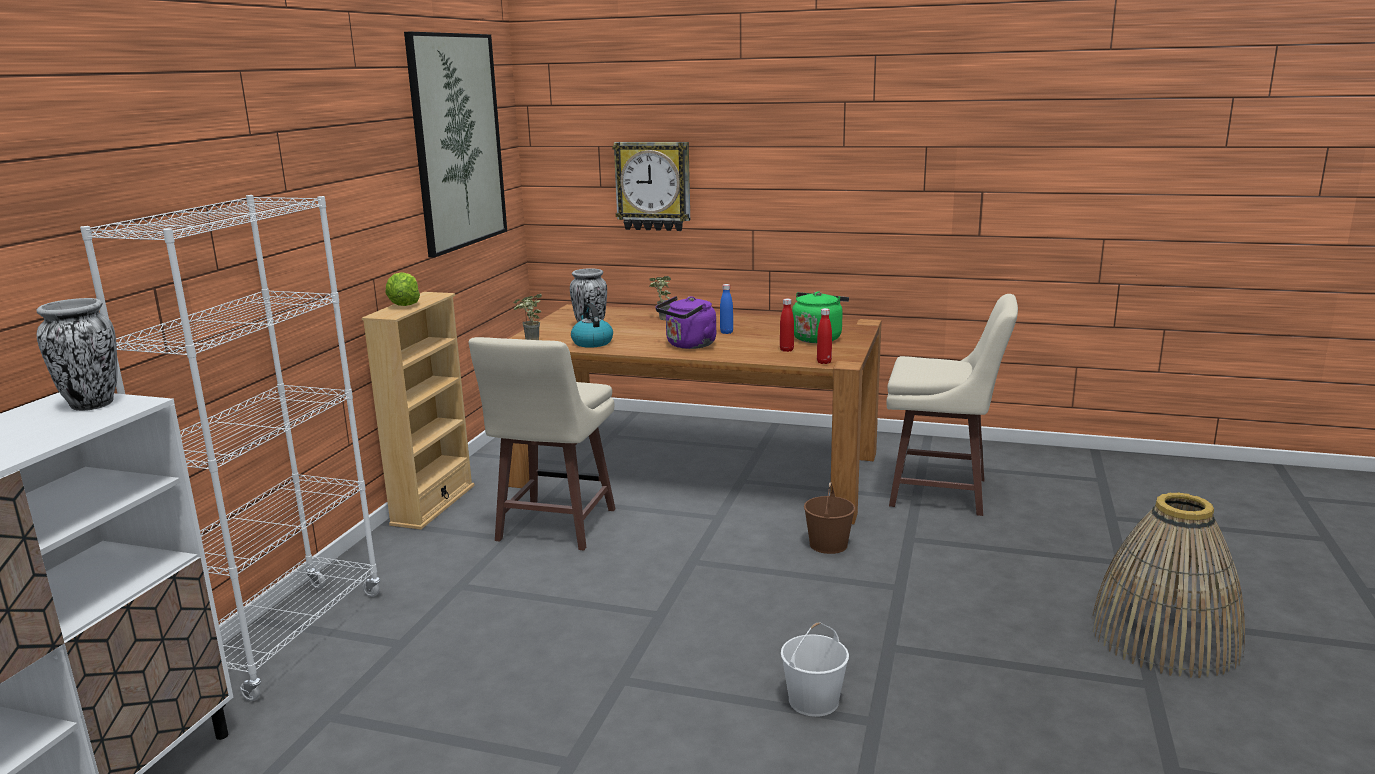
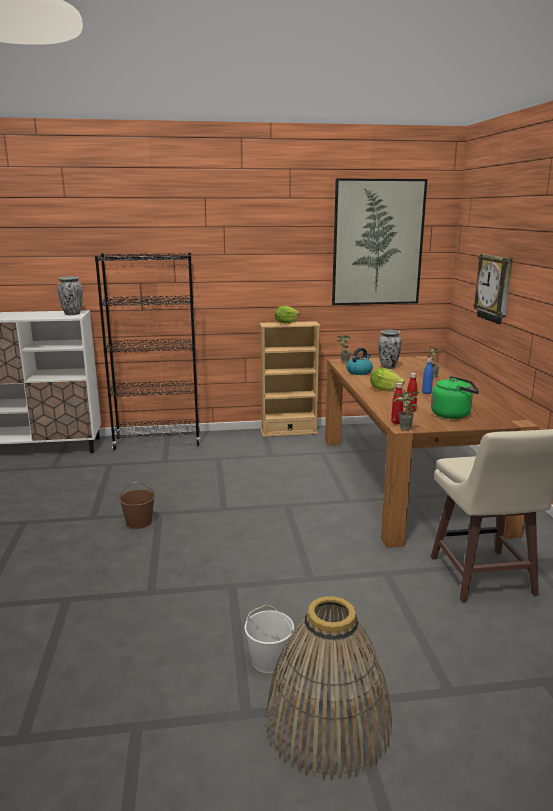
camera: 65 degrees right, 0 degrees up
(288, 638) = (158, 442): white bookcase -> black bookcase
(554, 526) = (292, 462): beige stool -> none
(689, 345) = (384, 389): purple kettle -> lettuce
(814, 700) = (163, 569): white bucket -> white bucket (270, 659)
(828, 544) = (347, 543): brown bucket -> brown bucket (139, 522)
(850, 364) = (403, 429): none -> potted plant

